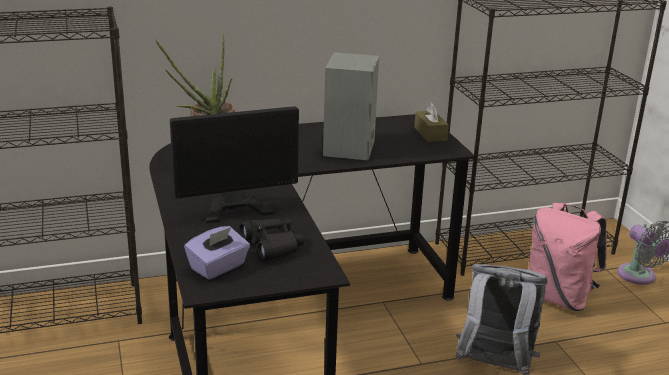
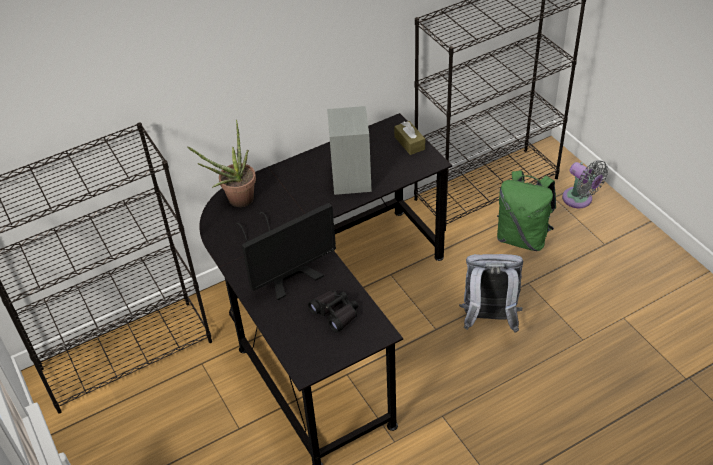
camera: 10 degrees left, 20 degrees up
(218, 267) = (306, 346): purple tissue box -> none
(558, 298) = (522, 237): pink backpack -> green backpack

